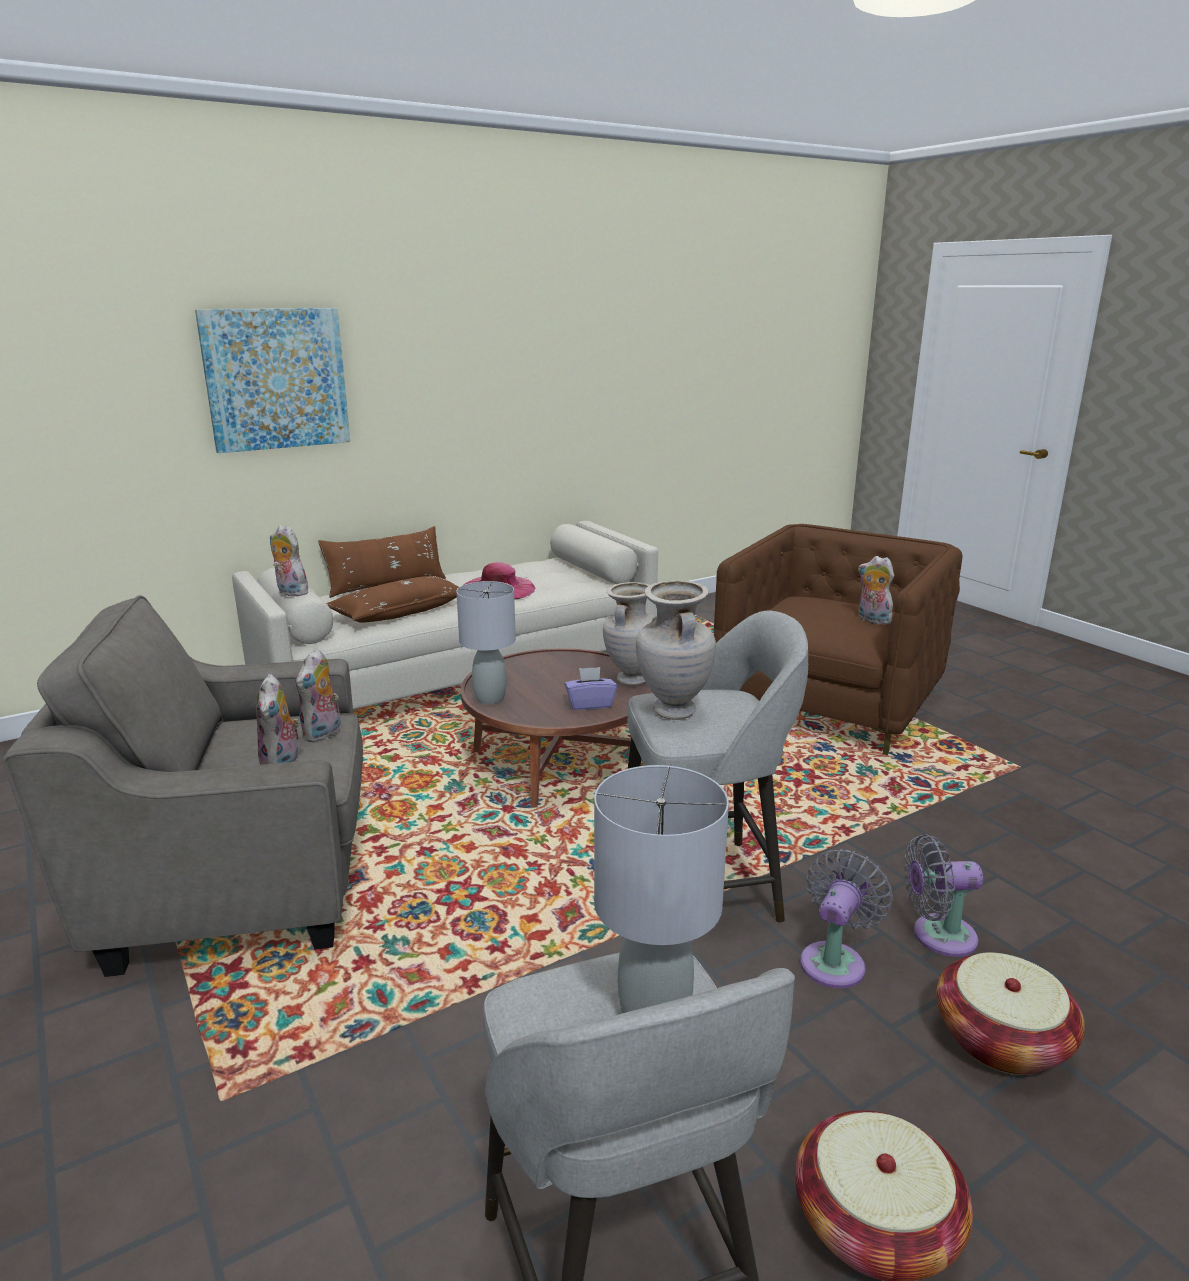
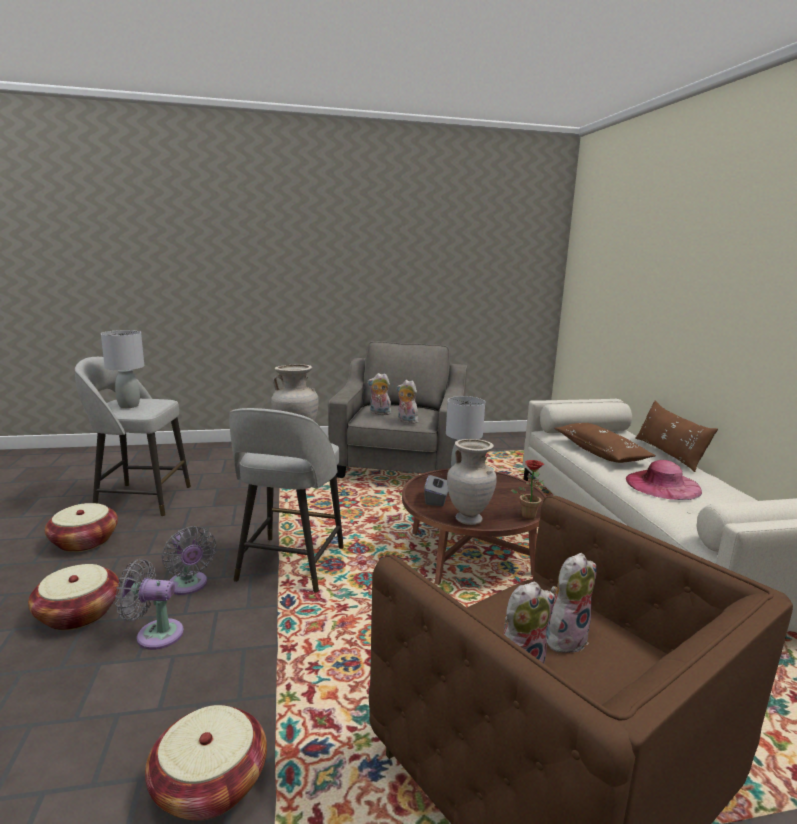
camera: 110 degrees right, 5 degrees down
(276, 379) = (669, 282): picture -> none
(290, 592) = (565, 403): plush toy -> plush toy (565, 637)
(587, 655) = (528, 514): none -> potted plant
(590, 704) = (436, 500): purple tissue box -> grey tissue box
(937, 936) = (155, 634): grey fan -> grey fan turned 105 degrees counterclockwise
(1003, 817) = (210, 784): none -> basket

